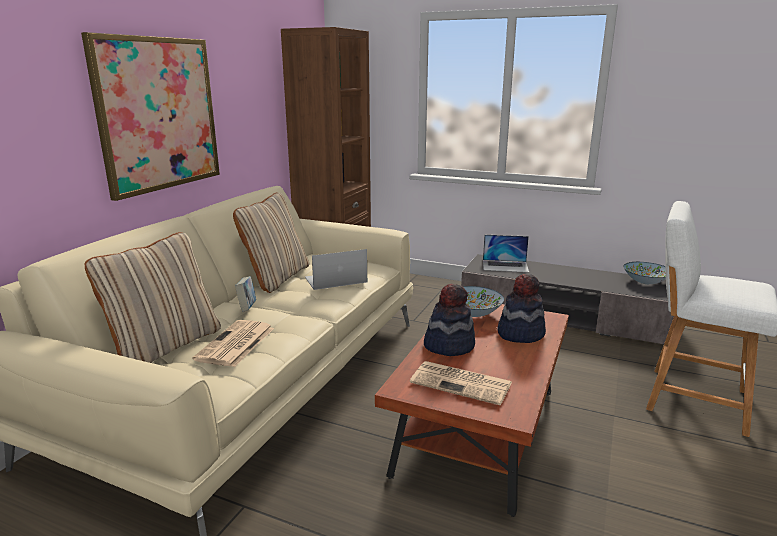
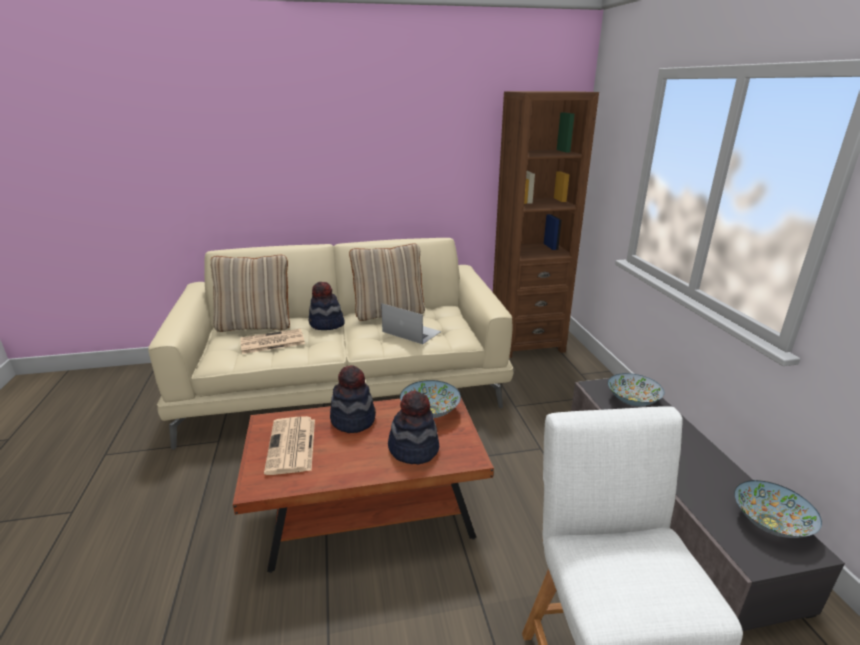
camera: 55 degrees right, 5 degrees up
(158, 114) = (345, 166): picture -> none
(247, 308) = (326, 324): book -> hat
(505, 266) = (632, 401): laptop -> bowl

